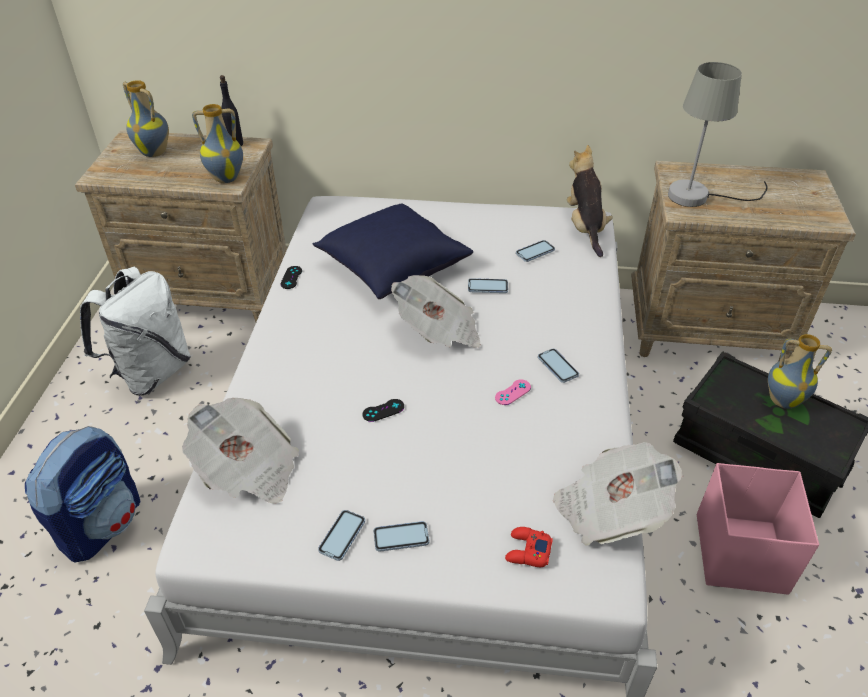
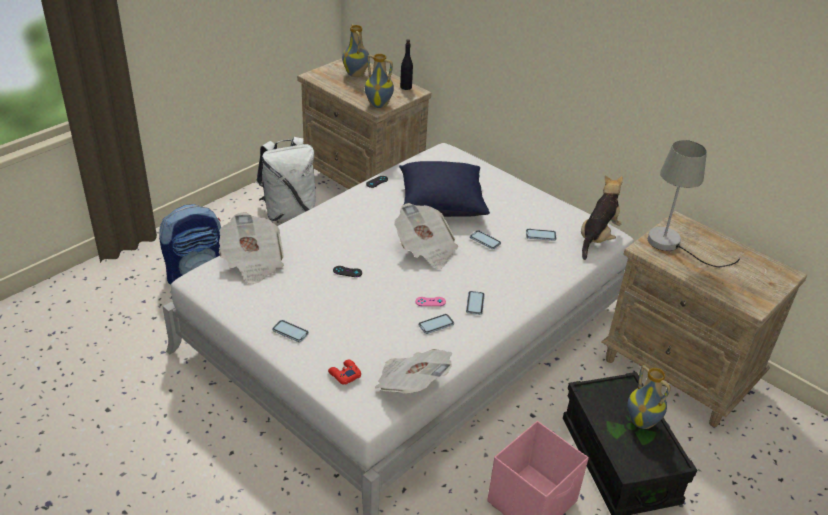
camera: 35 degrees right, 5 degrees down
(342, 536) = (264, 315): phone -> phone (436, 325)

